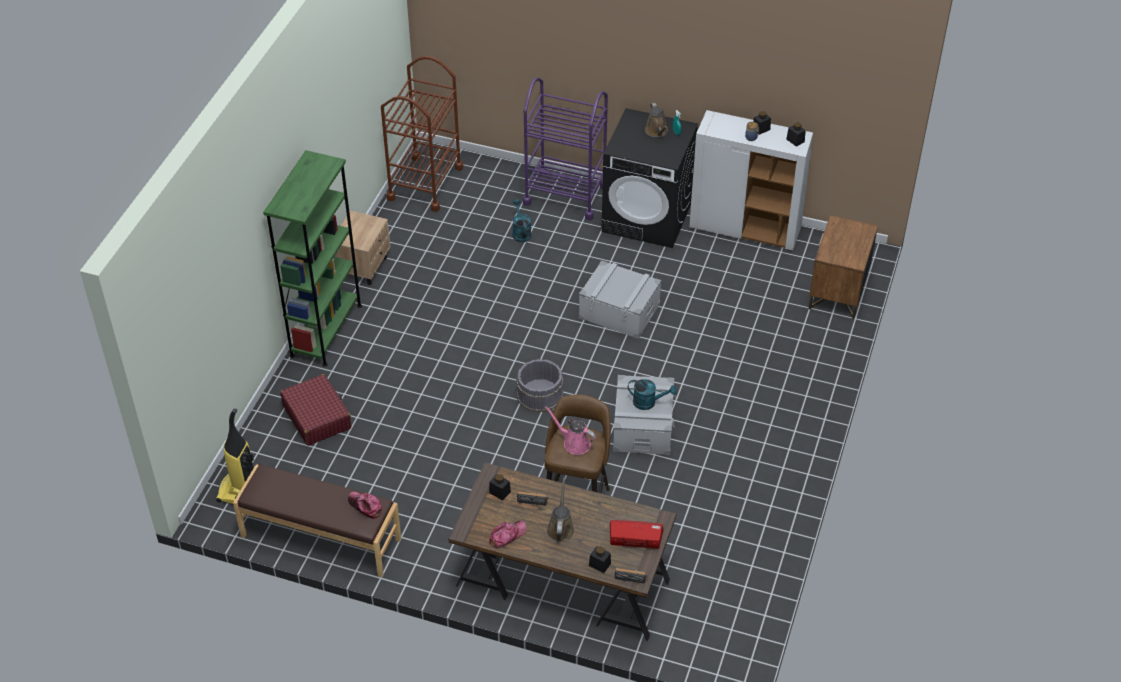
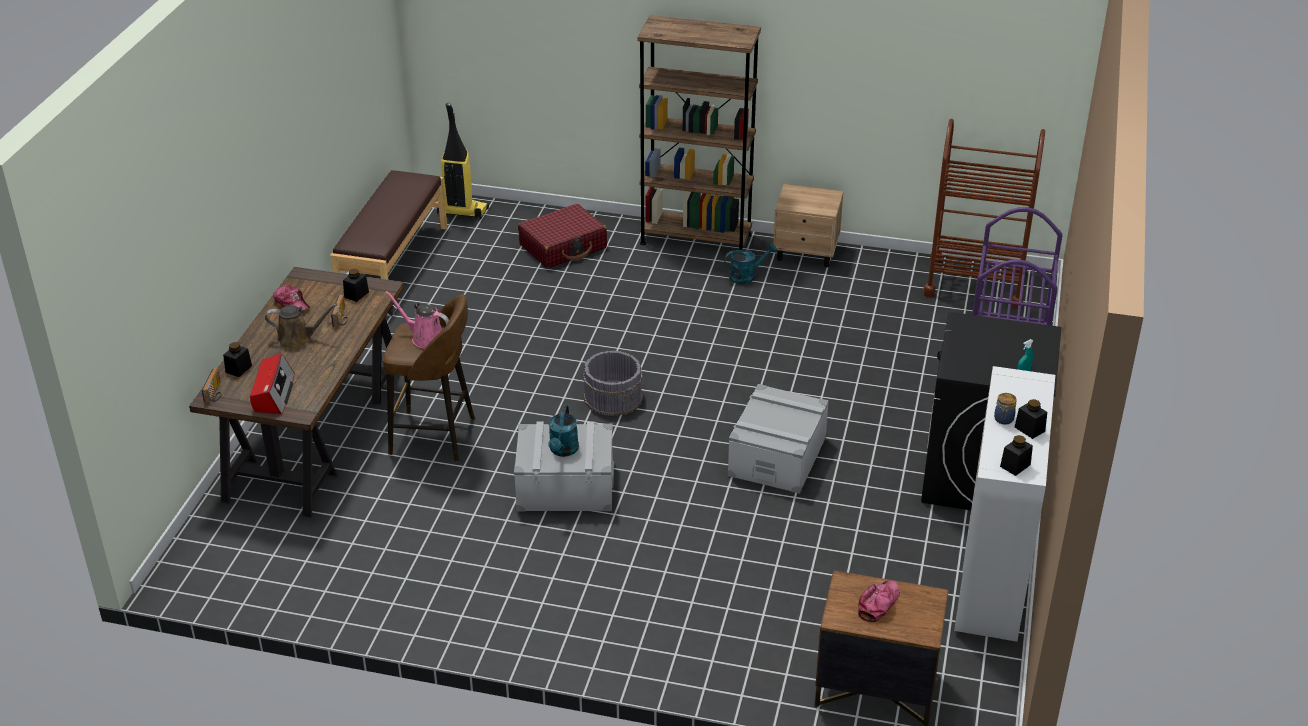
camera: 85 degrees right, 10 degrees down
(326, 330) = (695, 239): green bookcase -> brown bookcase
(365, 506) = (376, 240): cap -> cap (878, 604)
(520, 232) = (907, 364): turquoise watering can -> turquoise watering can (746, 276)
(574, 443) = (425, 338): pink watering can -> pink watering can turned 90 degrees counterclockwise
(657, 131) = (1017, 356): brown watering can -> none

